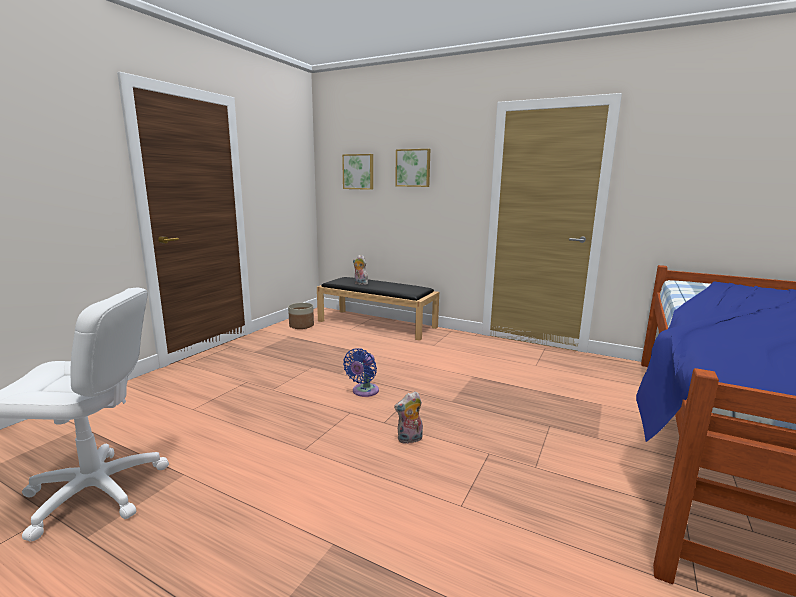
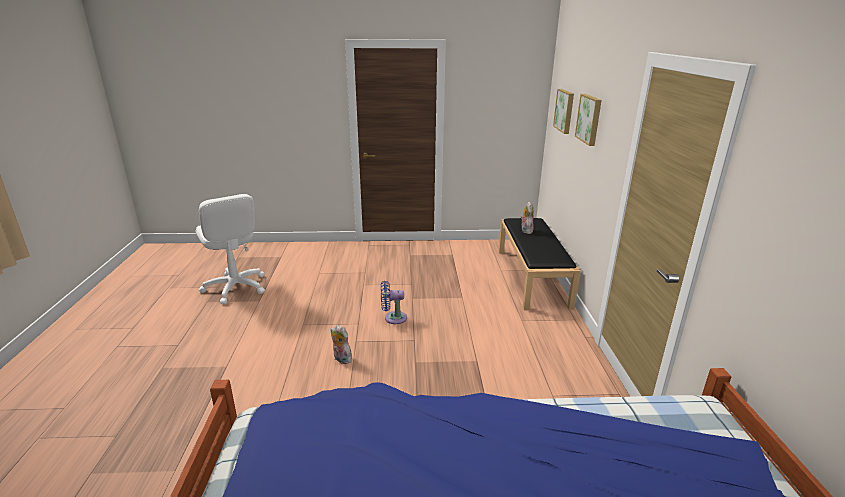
camera: 60 degrees right, 10 degrees up
(301, 326) = (478, 250): planter -> none

